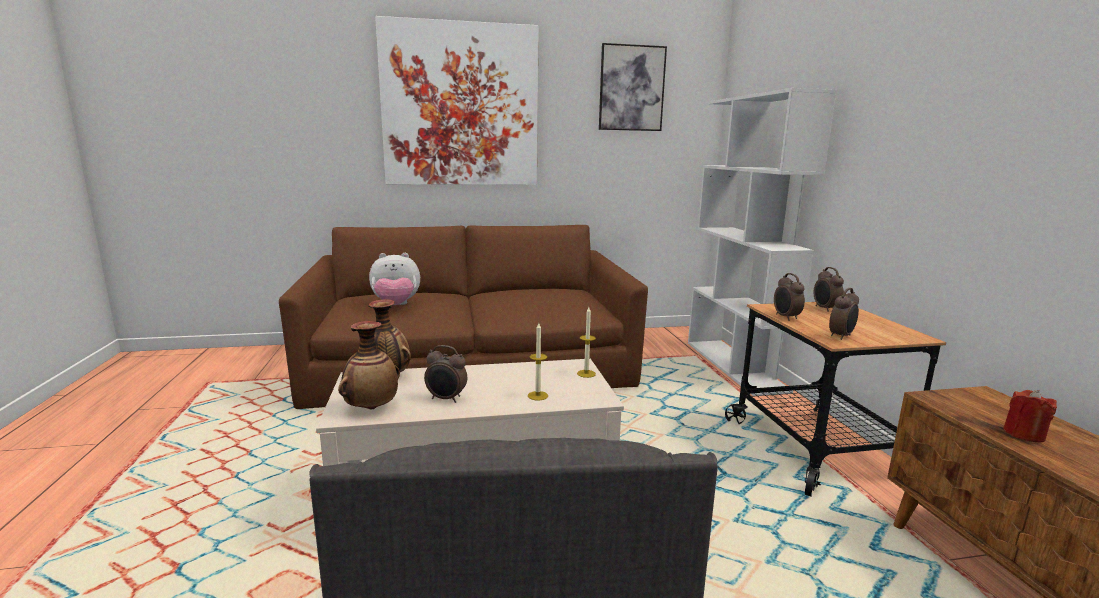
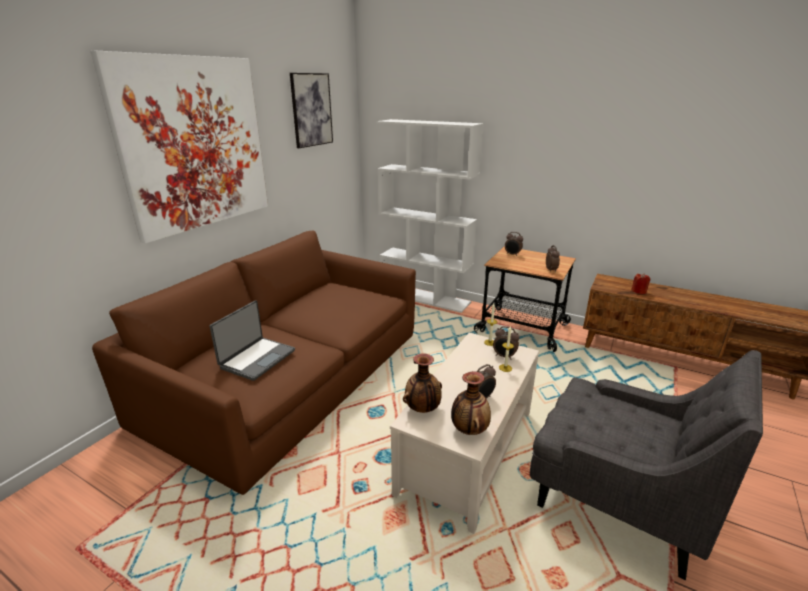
camera: 50 degrees left, 10 degrees up
(396, 306) = (257, 359): plush toy -> laptop
(785, 317) = (514, 267): alarm clock -> alarm clock (504, 356)

